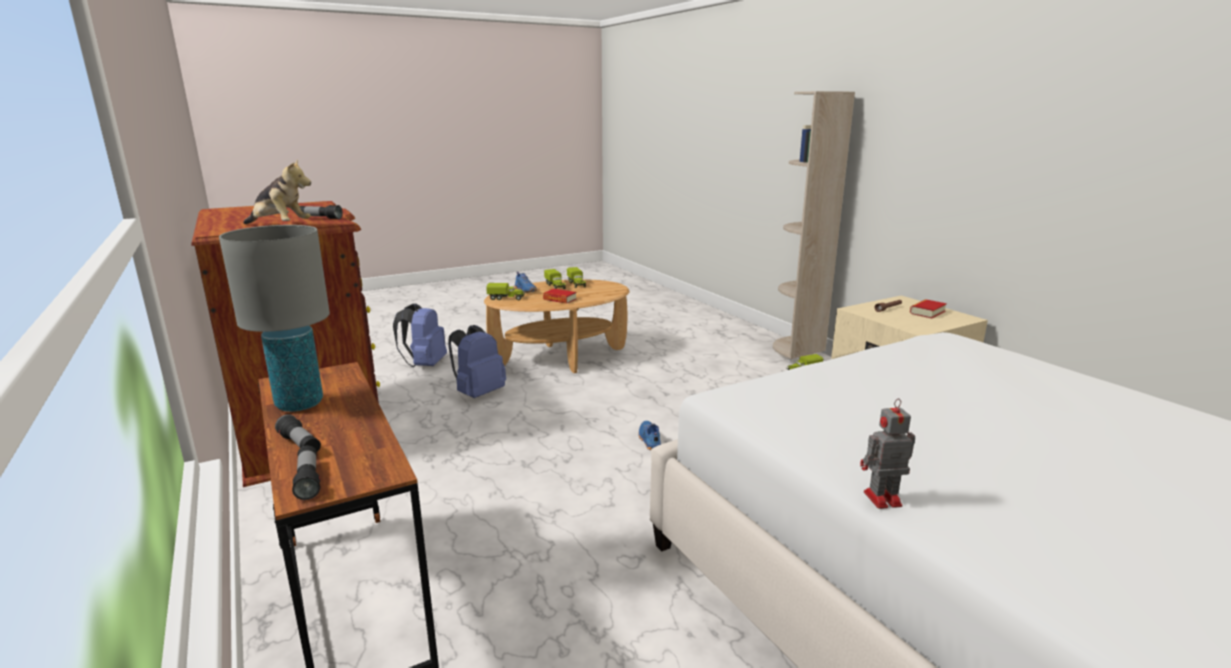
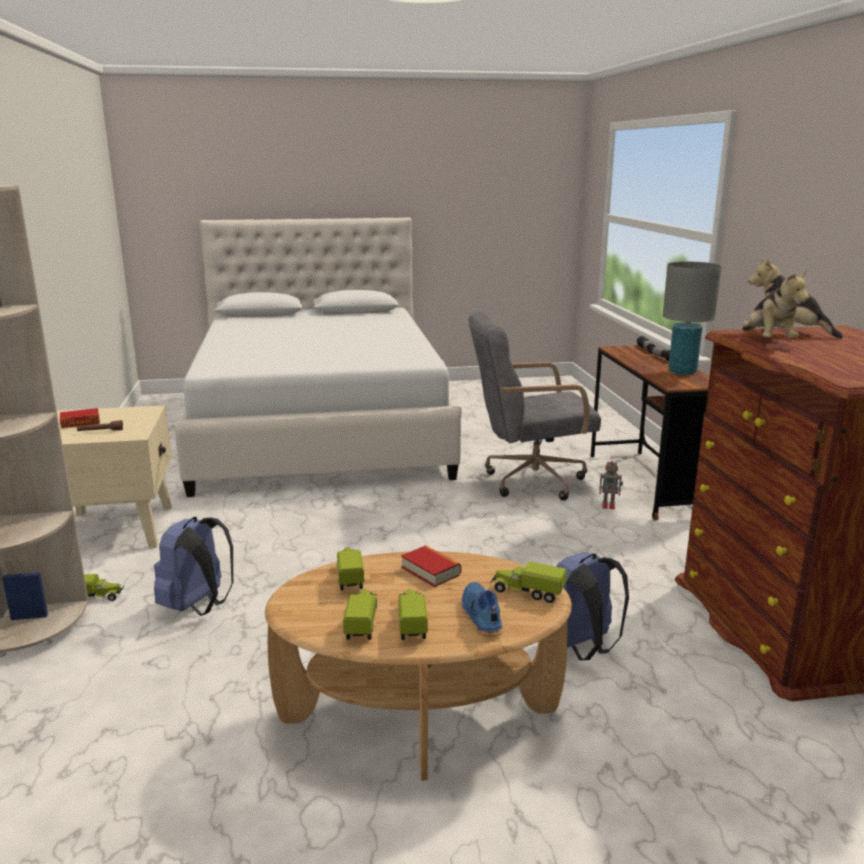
camera: 160 degrees left, 0 degrees up
(321, 218) = (767, 341): flashlight -> plush toy
(425, 365) = (695, 757): blue backpack -> blue backpack (198, 606)
(548, 562) = (528, 483): none -> grey office chair
(598, 294) = (350, 576): none -> toy truck
(649, 440) = (399, 542): blue shoe -> none
(880, 499) = (416, 334): toy robot -> toy robot (609, 505)

